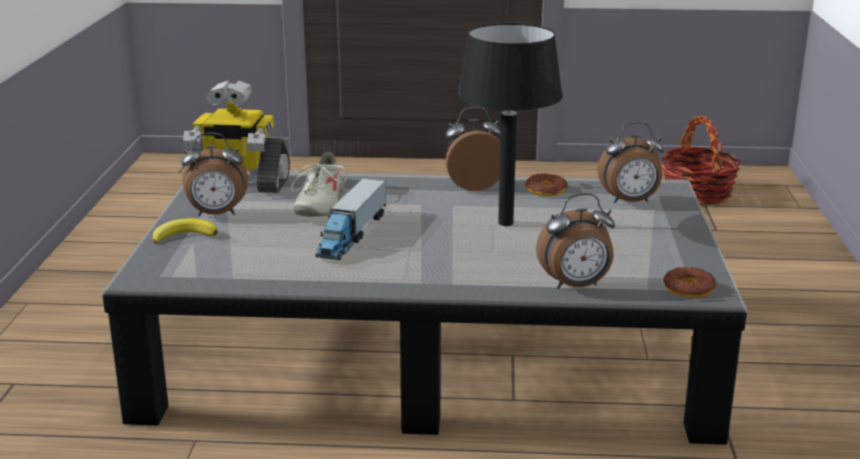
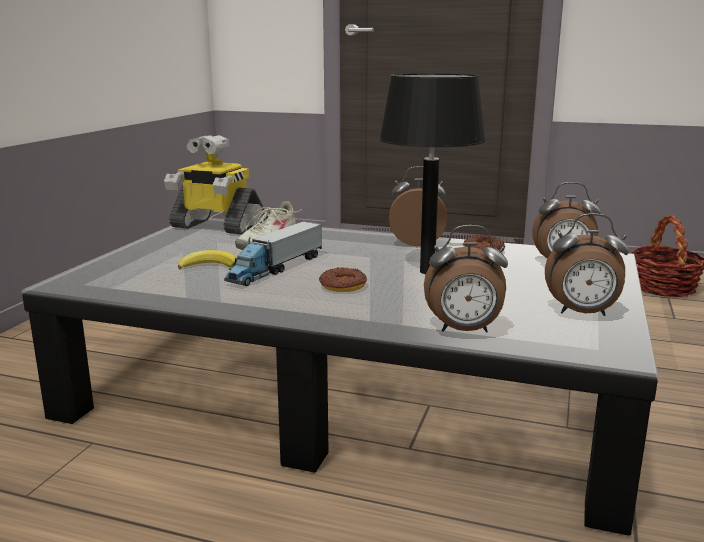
camera: 15 degrees right, 5 degrees down
(184, 235) = (134, 257): banana -> banana (209, 265)
(217, 214) = (177, 245): alarm clock -> alarm clock (582, 313)
(688, 289) = (592, 346): donut -> donut (343, 286)

